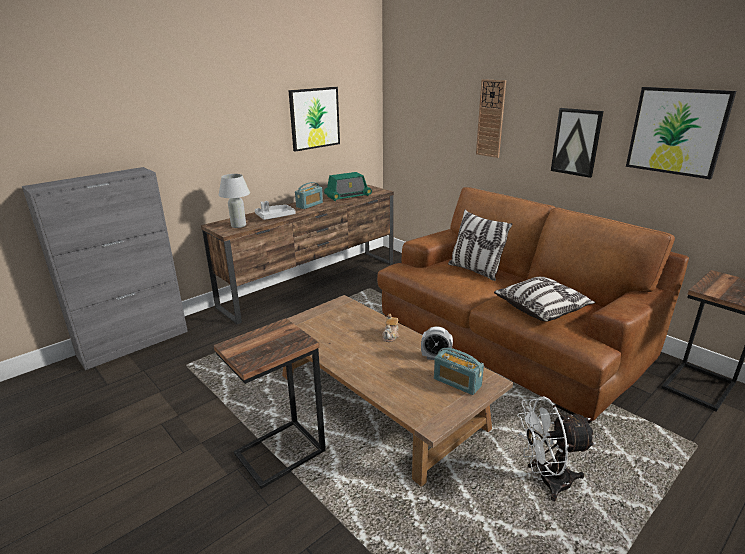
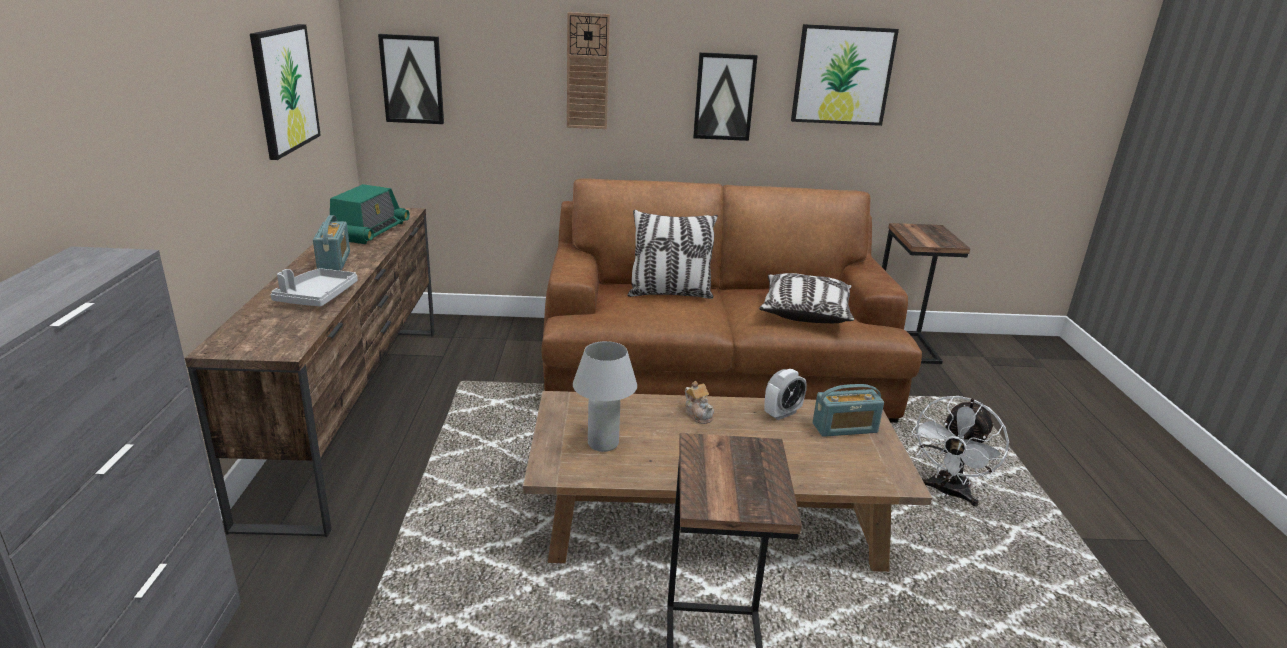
camera: 50 degrees left, 0 degrees up
(238, 225) = (280, 333): white table lamp -> white table lamp (603, 444)
(407, 118) = (412, 79): none -> picture

